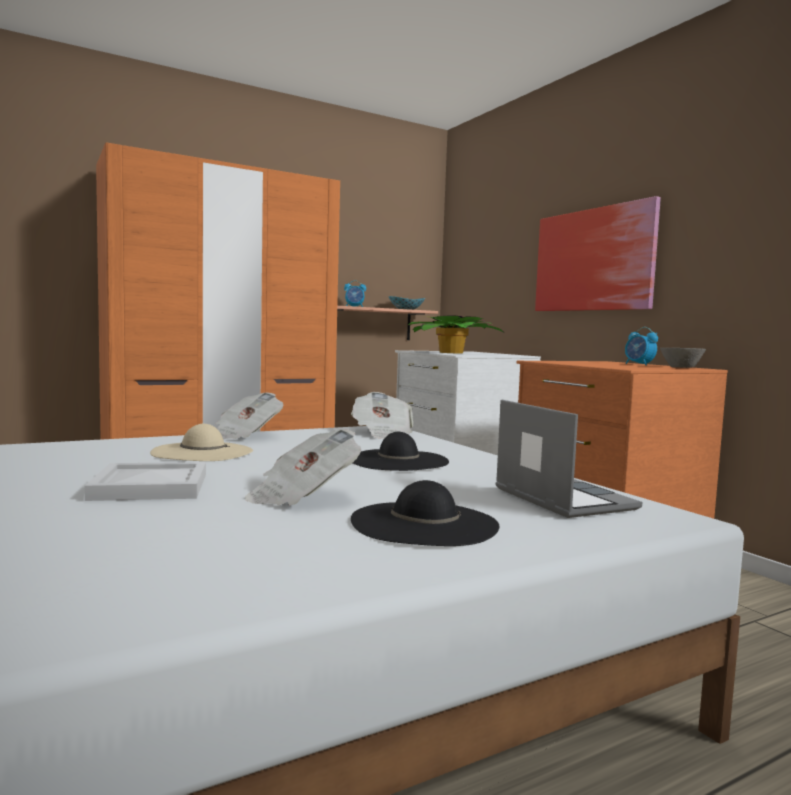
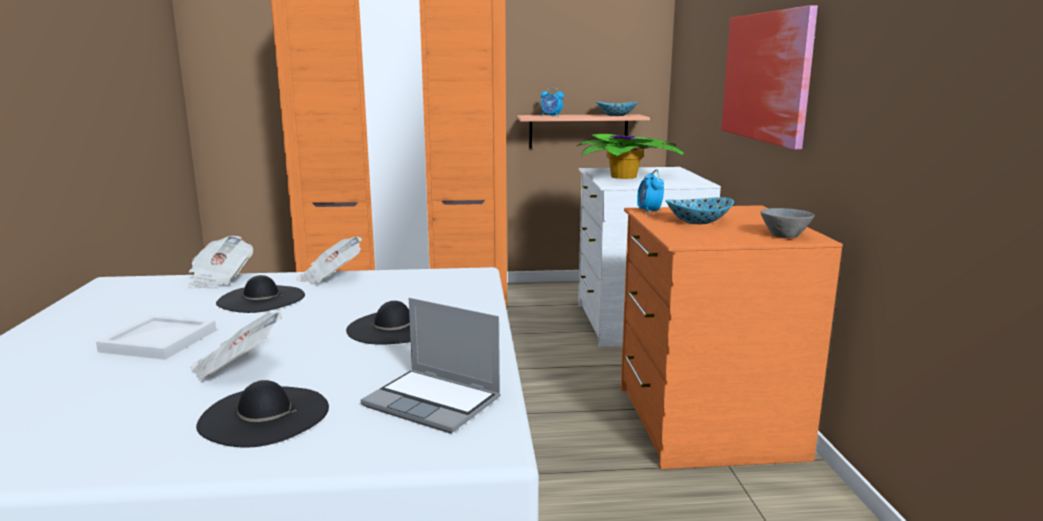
camera: 25 degrees right, 10 degrees up
(202, 452) = (261, 299): beige hat -> black hat
(382, 433) = (456, 282): newspaper -> newspaper (220, 279)
(561, 498) = (434, 402): laptop -> laptop turned 120 degrees clockwise
(598, 364) = (697, 222): none -> bowl
(639, 364) = (759, 222): alarm clock -> alarm clock (649, 212)

